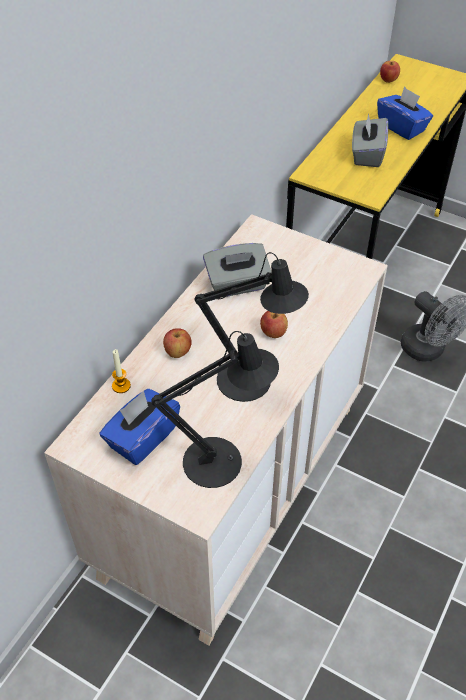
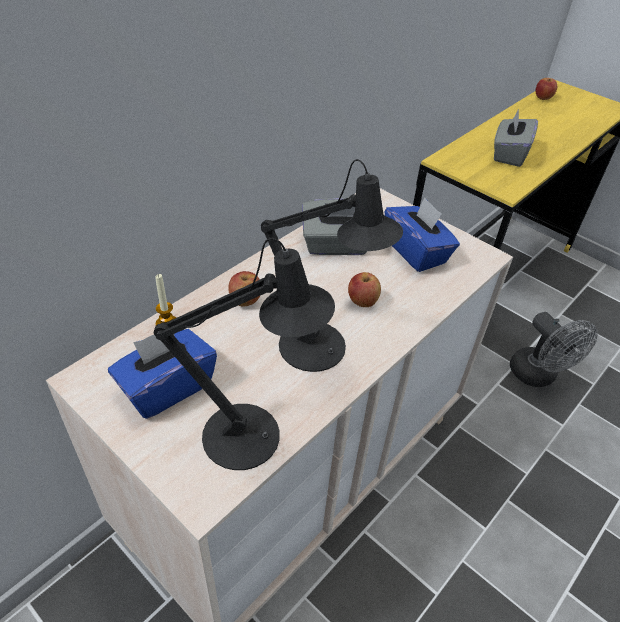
camera: 10 degrees right, 5 degrees down
(402, 127) = (550, 137): blue tissue box -> blue tissue box (416, 252)

